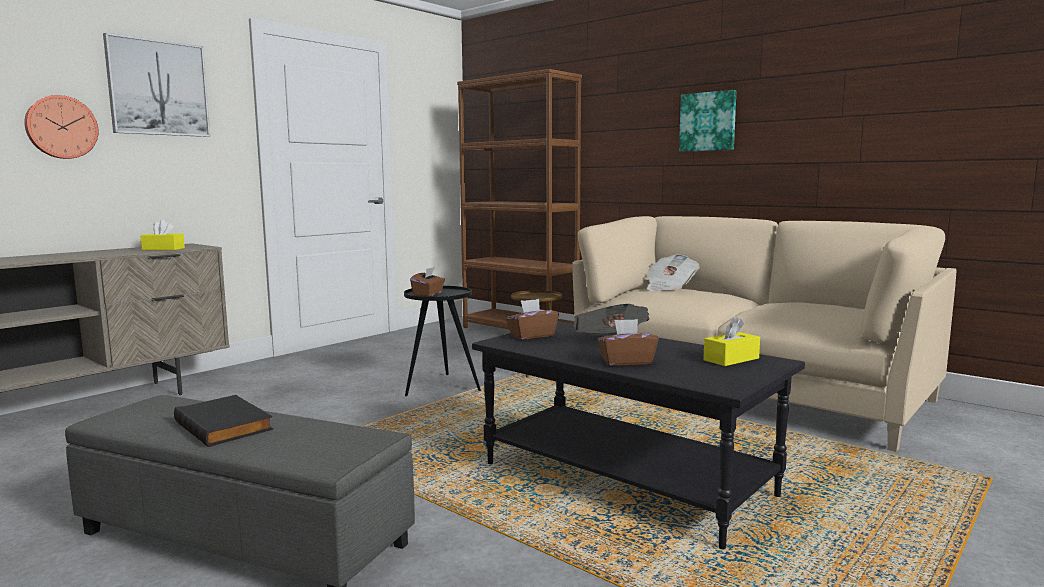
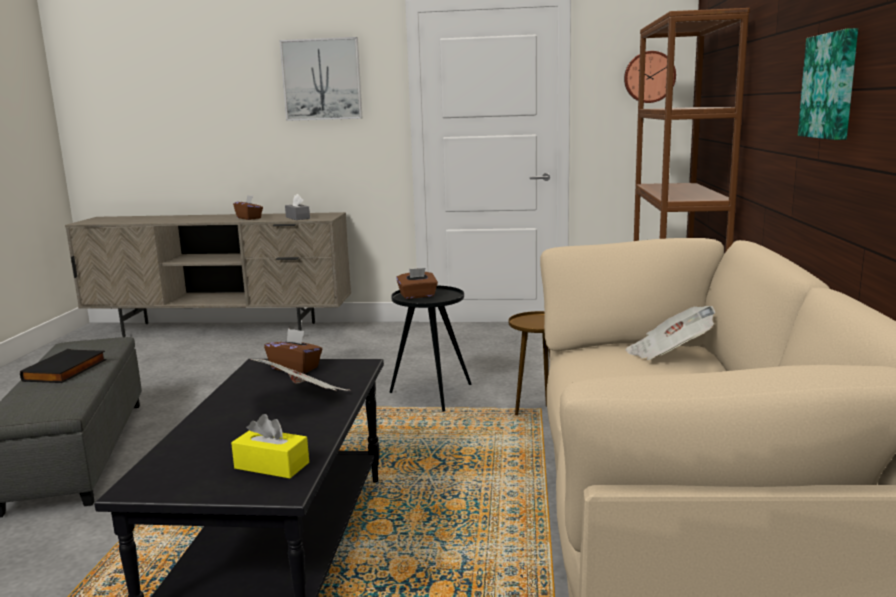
camera: 55 degrees right, 5 degrees up
(61, 127) = (253, 119): wall clock -> wall clock (649, 77)
(163, 249) = (297, 218): yellow tissue box -> grey tissue box
(626, 362) = (217, 424): brown tissue box -> brown tissue box (249, 218)

